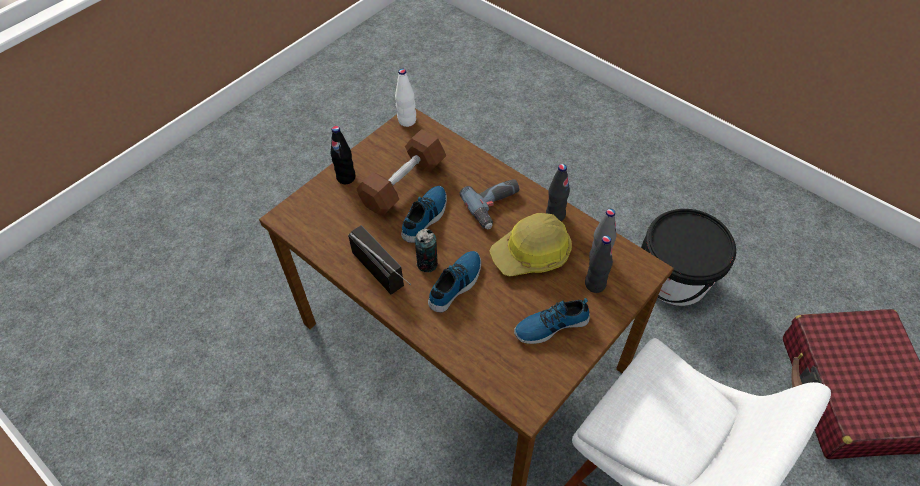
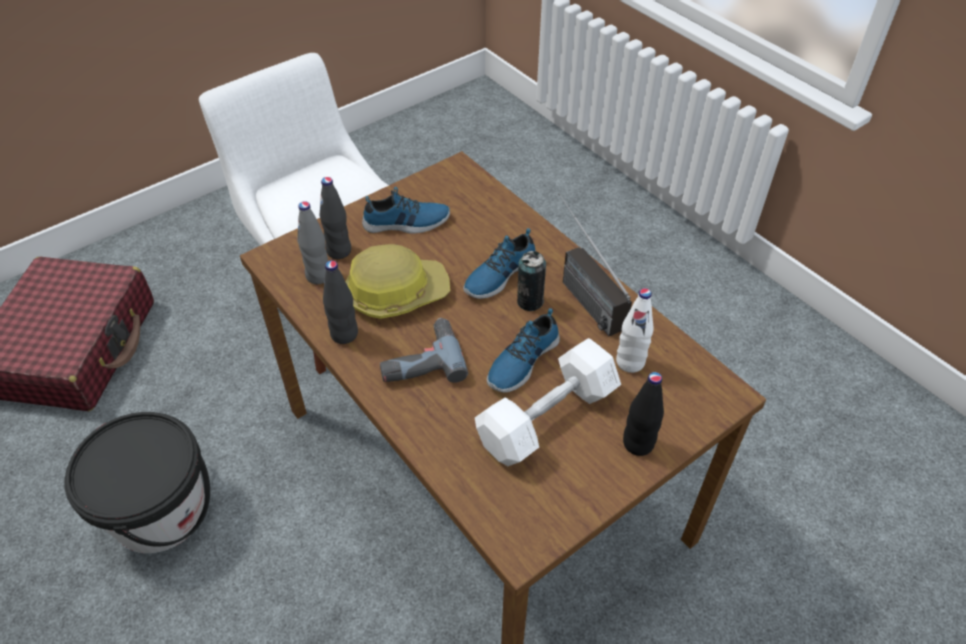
camera: 170 degrees left, 5 degrees down
(403, 184) = (547, 417): brown dumbbell -> white dumbbell
(407, 121) = (525, 544): white bottle -> white bottle (630, 362)

